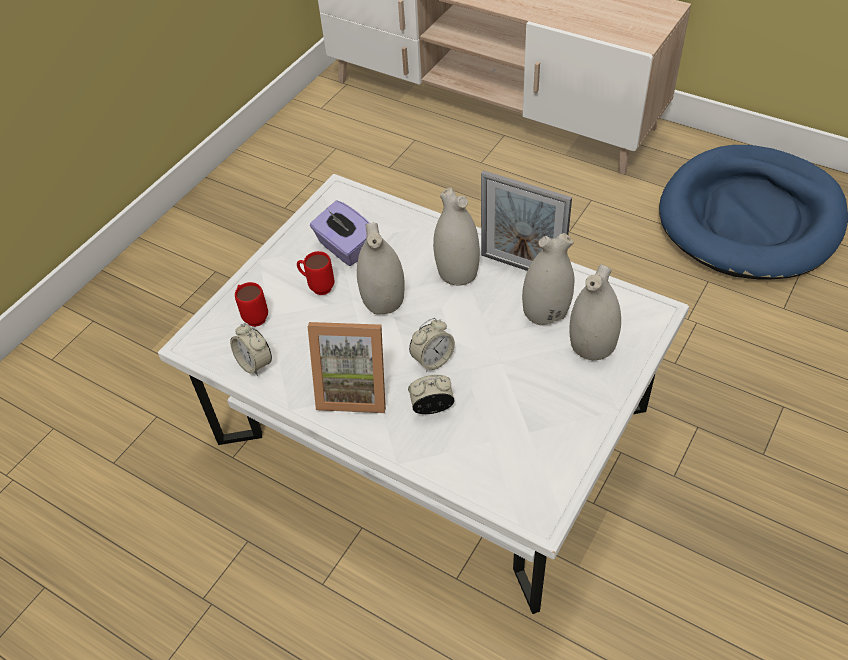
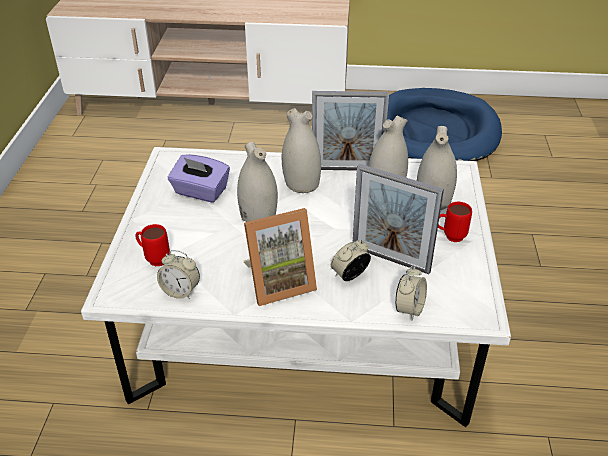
camera: 30 degrees left, 10 degrees down
(317, 287) = (196, 223): red mug -> red mug (449, 237)
(432, 360) = (326, 244): alarm clock -> alarm clock (409, 309)
(489, 404) = (390, 259): none -> picture frame

